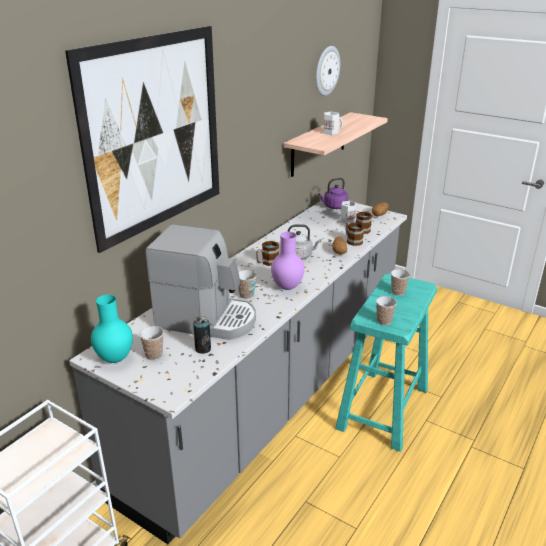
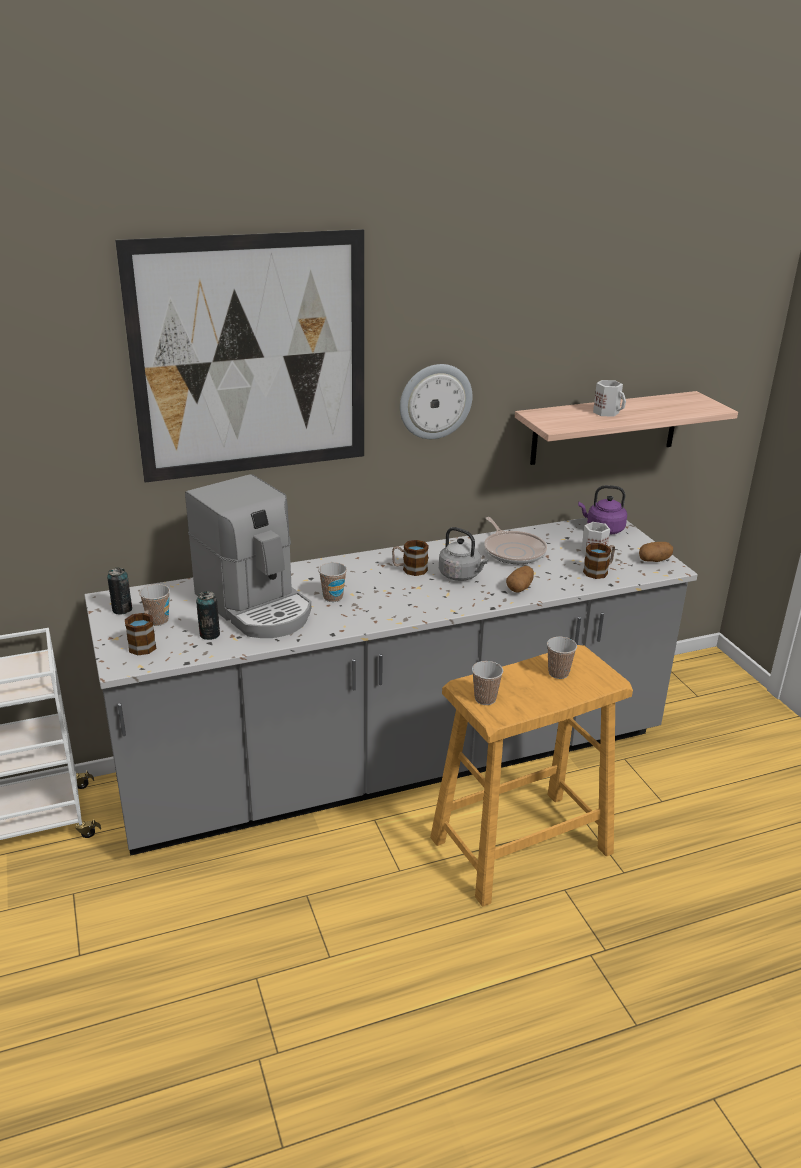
camera: 35 degrees right, 0 degrees up
(116, 359) = (122, 609): turquoise vase -> can
(287, 287) = (391, 605): purple vase -> none
(307, 233) = (513, 551): none -> frying pan
(326, 71) = (632, 317): wall clock -> wall clock (435, 401)
(352, 240) = (560, 581): mug -> mug (144, 644)
(383, 408) = (522, 845): turquoise stool -> beige stool

